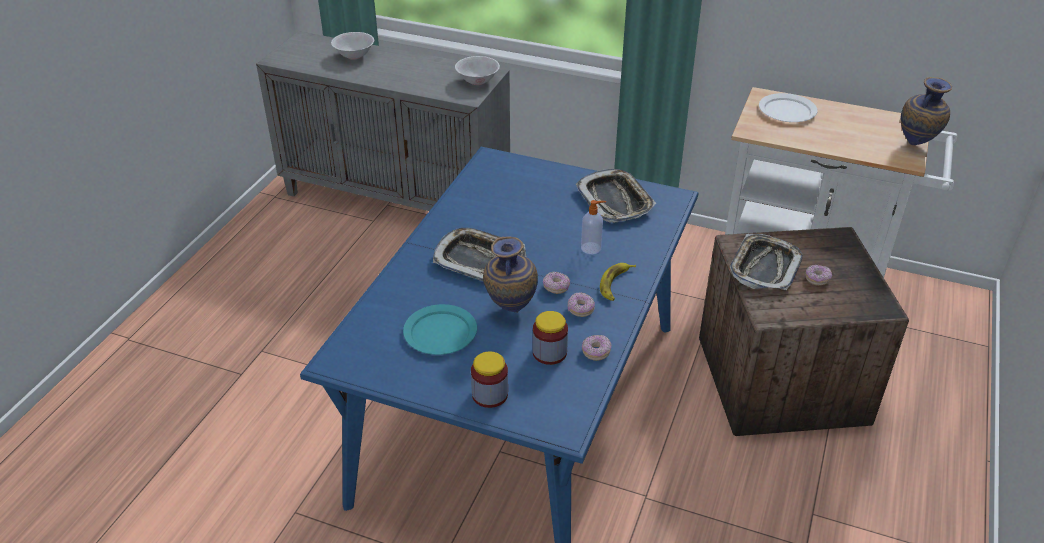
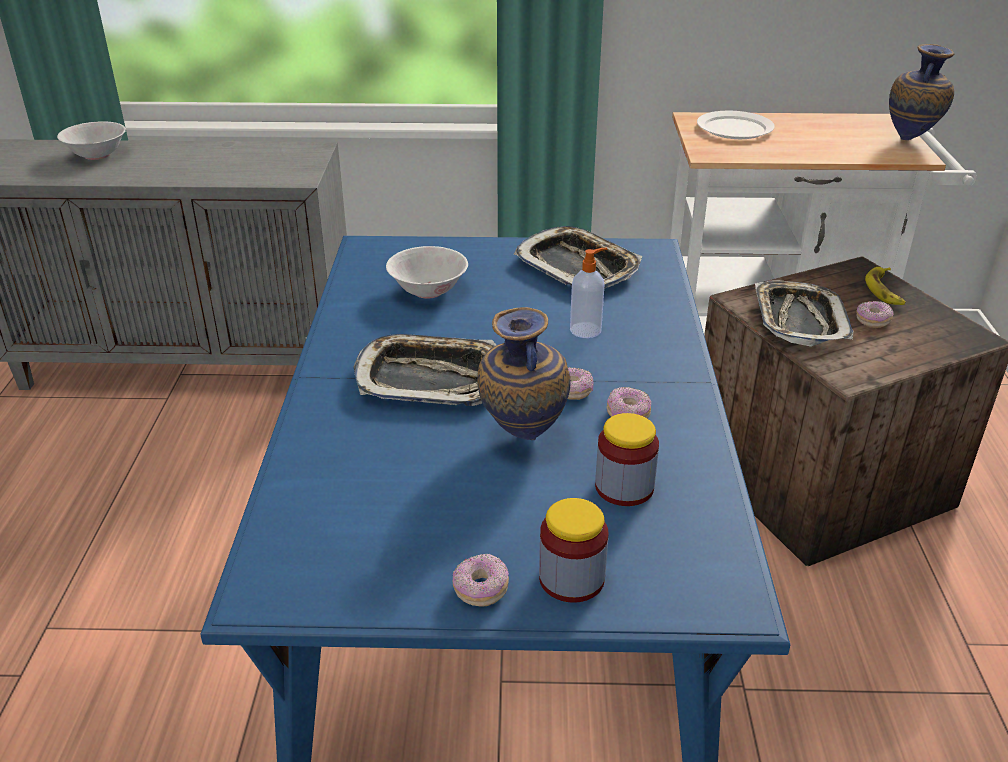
camera: 20 degrees left, 5 degrees down
(440, 332) = (427, 498): turquoise plate -> none
(478, 81) = (300, 159): white bowl -> white bowl (428, 290)
(596, 352) = (693, 469): donut -> donut (480, 589)
(615, 284) = (653, 369): banana -> banana (885, 290)

